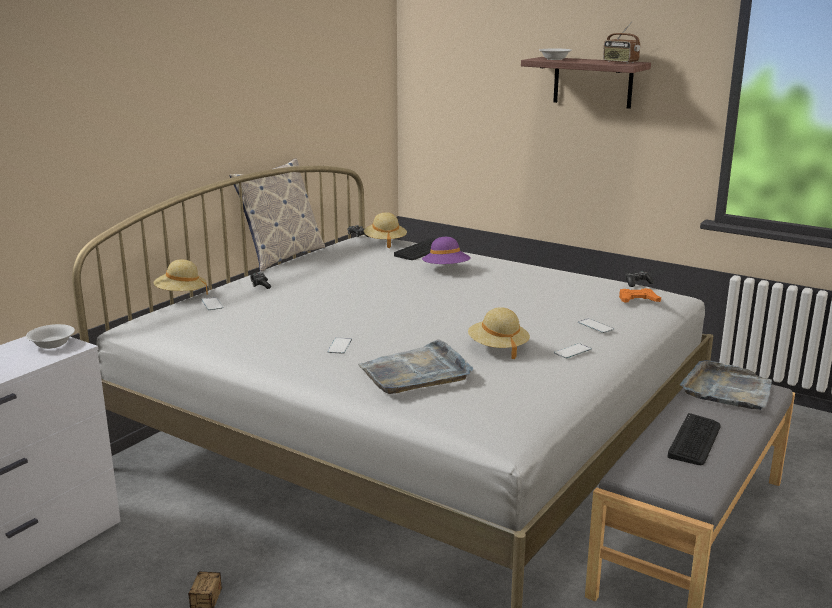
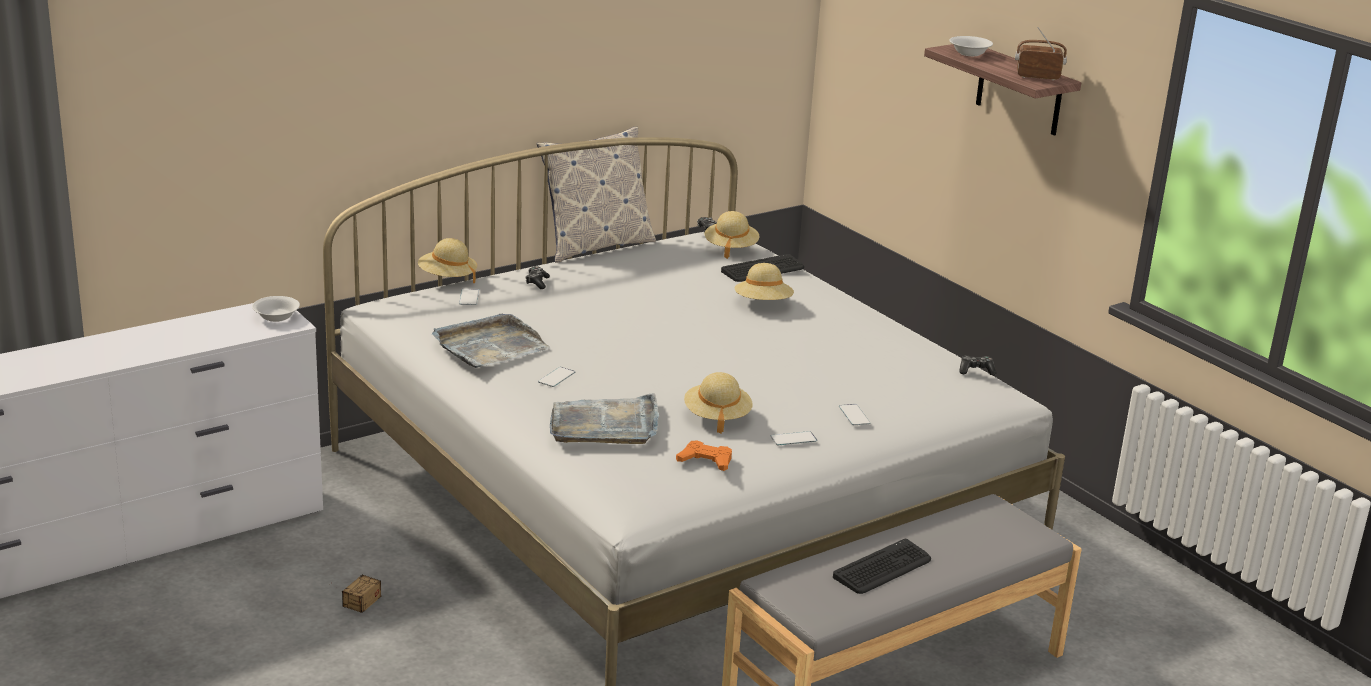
camera: 20 degrees right, 5 degrees up
(446, 270) = (763, 304): purple hat -> beige hat
(620, 62) = (1037, 76): radio -> radio turned 120 degrees clockwise
(637, 300) = (945, 393): orange game controller -> orange game controller (706, 461)
(727, 390) = (990, 525): grey tray -> grey tray (489, 346)

